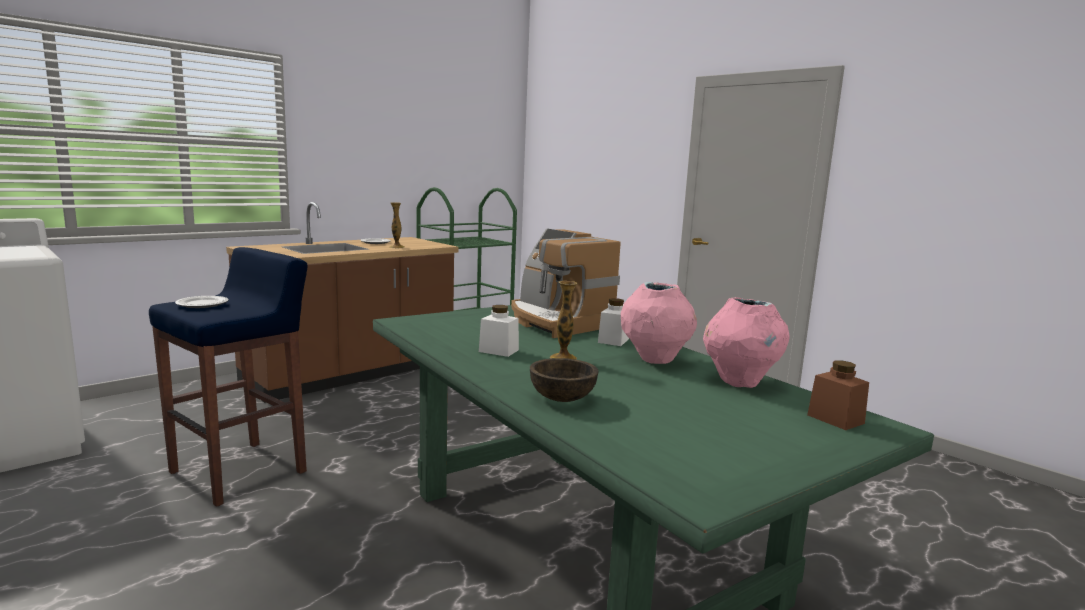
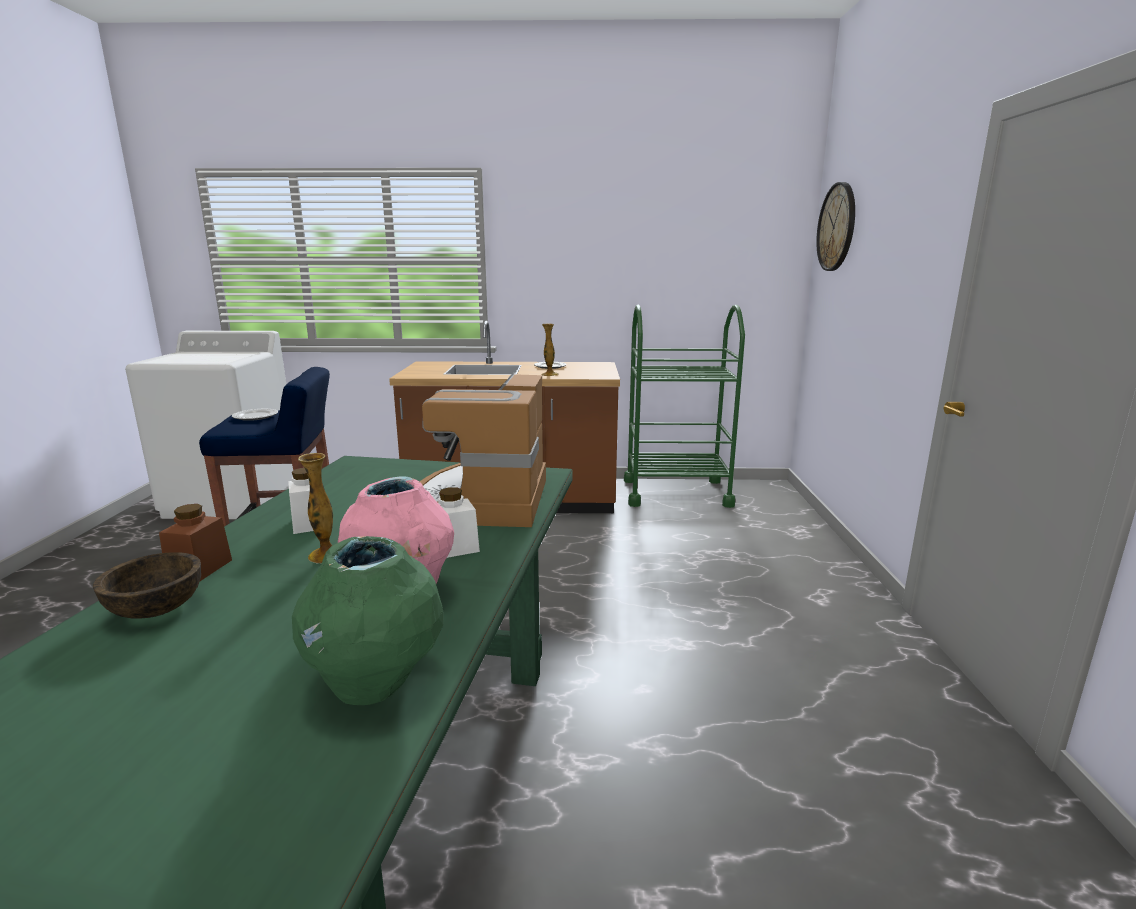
camera: 45 degrees right, 5 degrees up
(554, 134) = (837, 227): none -> wall clock
(739, 382) = (376, 685): pink vase -> green vase
(835, 419) = (250, 847): brown jar -> brown jar (199, 569)

